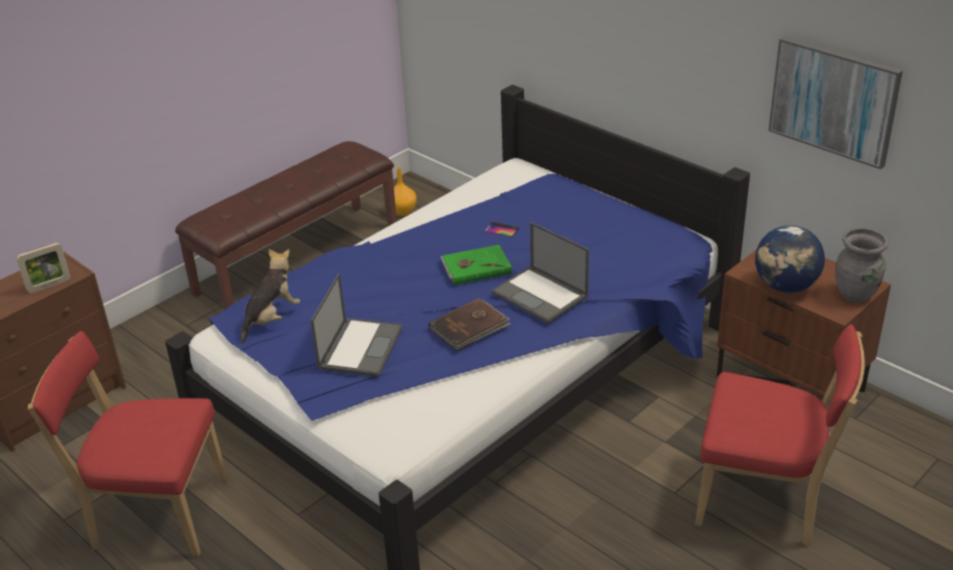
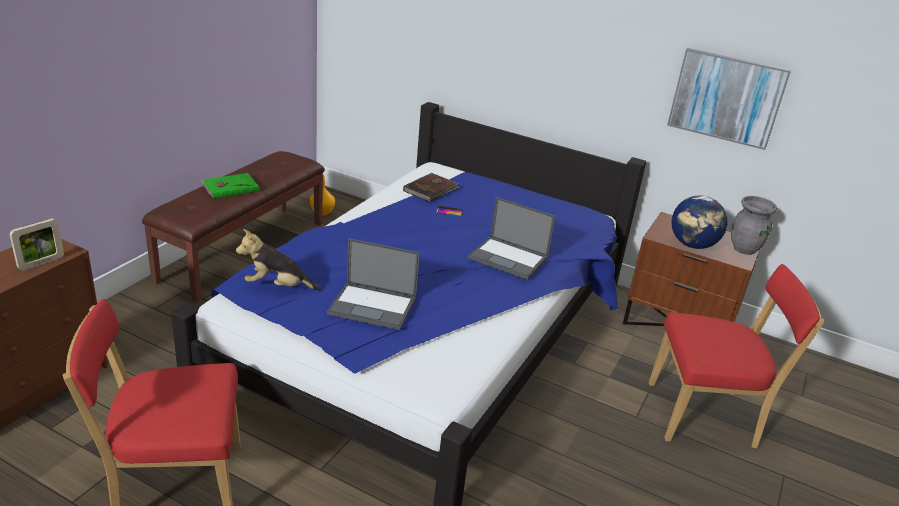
camera: 20 degrees left, 5 degrees down
(271, 318) = (278, 286): plush toy -> plush toy turned 105 degrees counterclockwise
(360, 347) = (374, 306): laptop -> laptop turned 105 degrees clockwise
(469, 327) = (463, 285): brown book -> brown book (431, 189)
(476, 267) = (443, 239): green book -> green book (230, 188)

